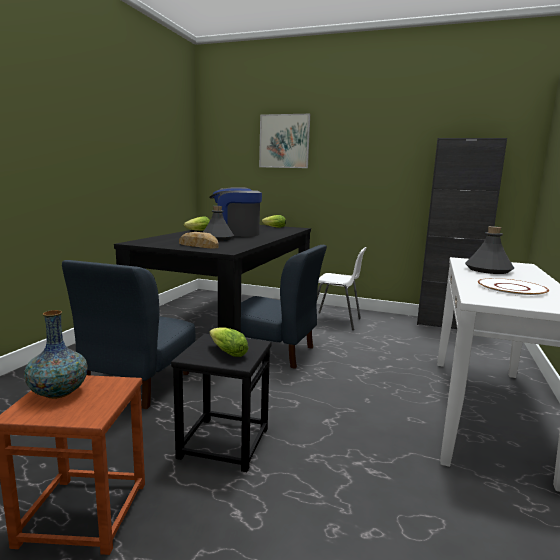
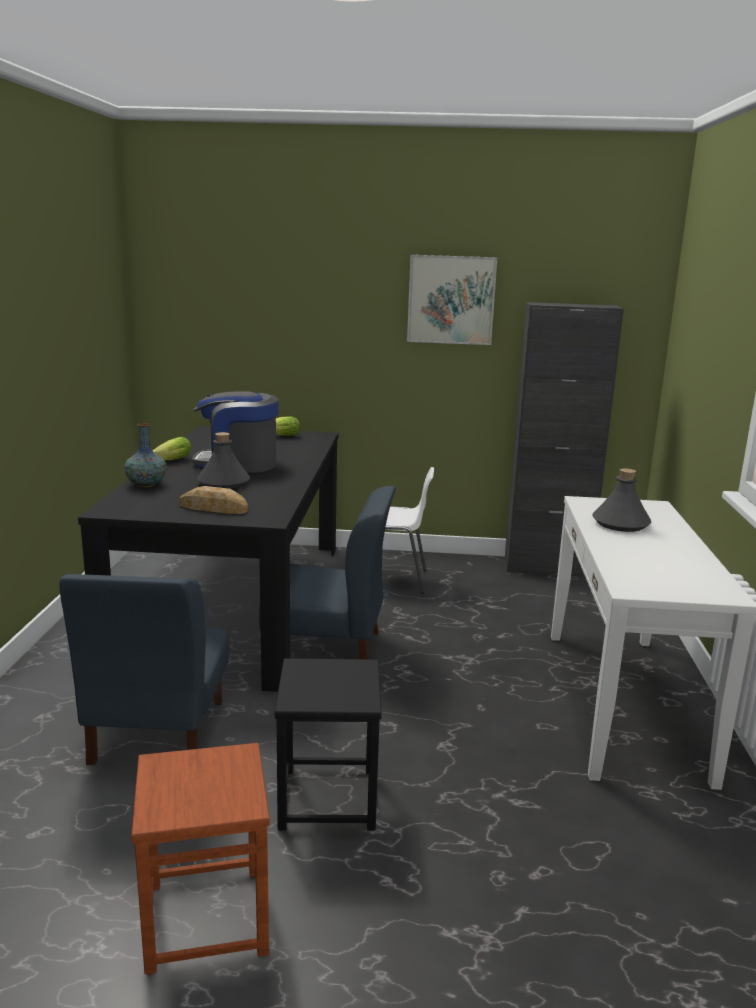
camera: 15 degrees left, 5 degrees up
(58, 393) = (175, 781): vase -> vase (146, 484)
(226, 352) = (334, 686): lettuce -> none
(284, 141) = (287, 293): picture -> picture (451, 300)
(511, 288) = (656, 562): white plate -> none

